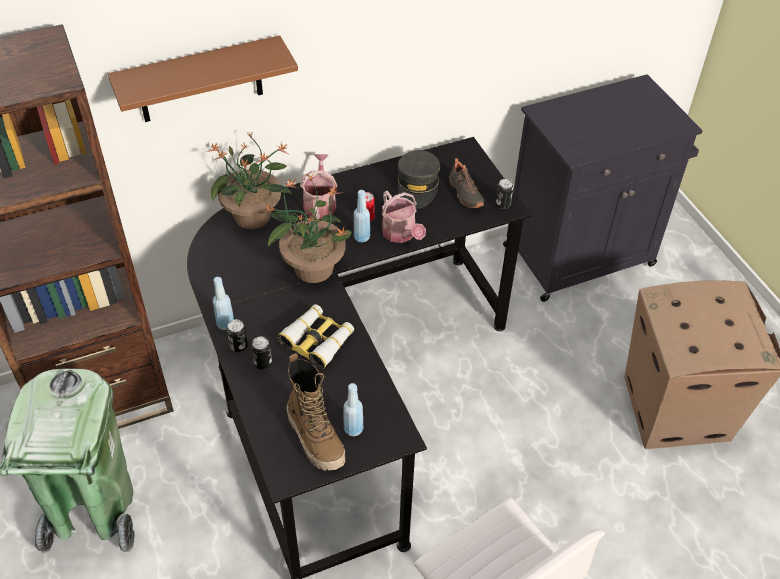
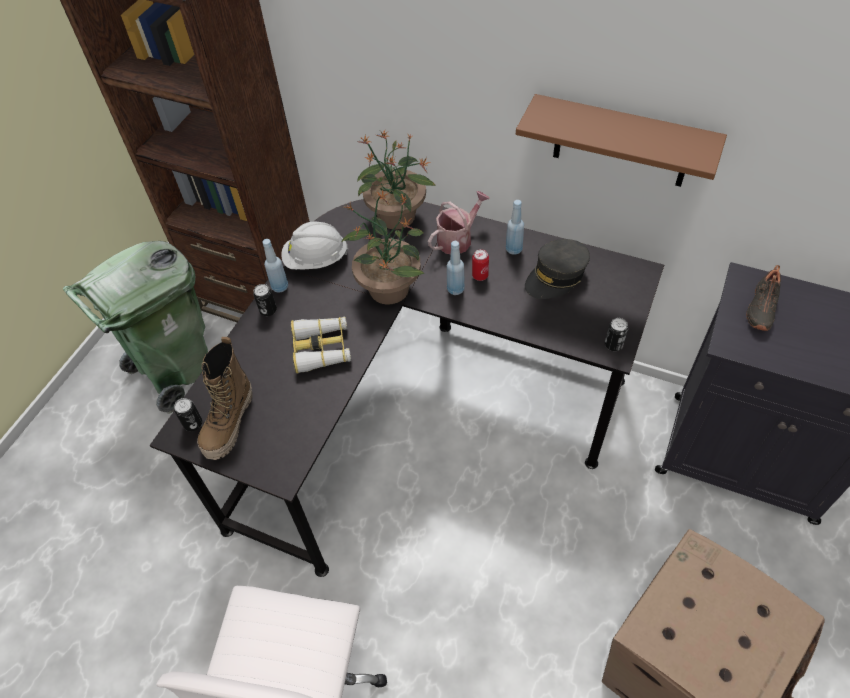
camera: 50 degrees right, 5 degrees up
(200, 80) = (378, 61): brown shelf -> brown shelf (621, 142)
(229, 286) = (316, 260): none -> white hard hat
(263, 363) = (267, 336): can -> can (193, 424)
(353, 429) = (261, 439): blue bottle -> blue bottle (513, 249)
(401, 234) = (490, 309): watering can -> none
(464, 193) = (589, 311): black shoe -> black shoe (760, 307)

